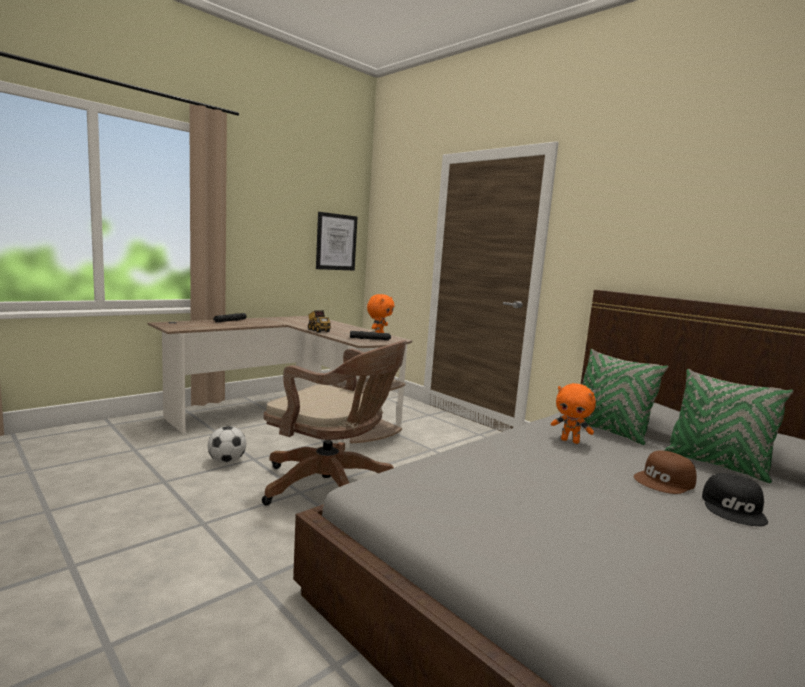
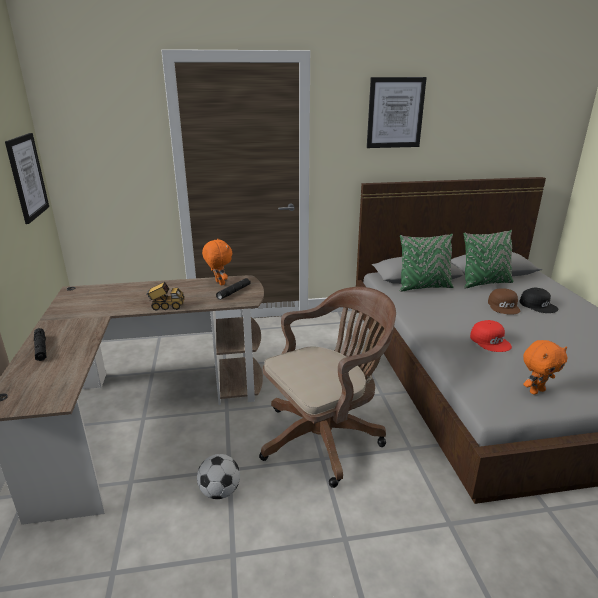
camera: 55 degrees left, 15 degrees up
(531, 475) = (490, 341): none -> red cap
(570, 441) = (435, 305): orange plush toy -> orange plush toy (536, 391)
(650, 205) = (395, 113): none -> picture

